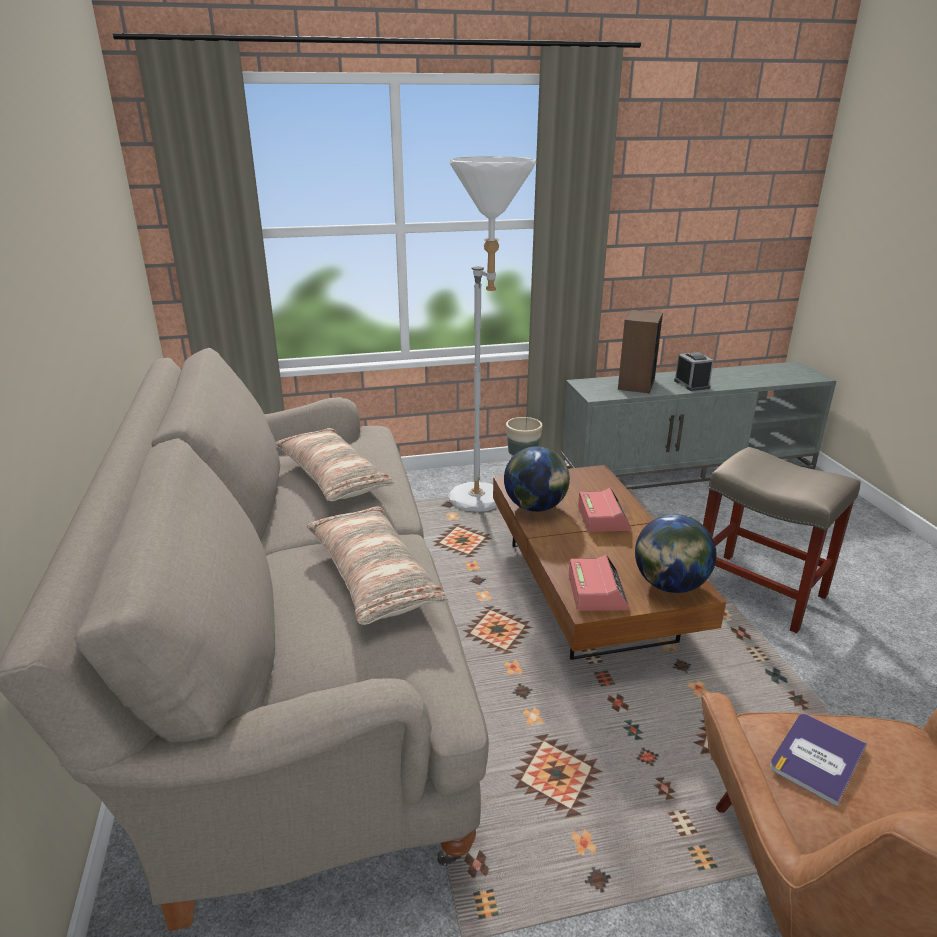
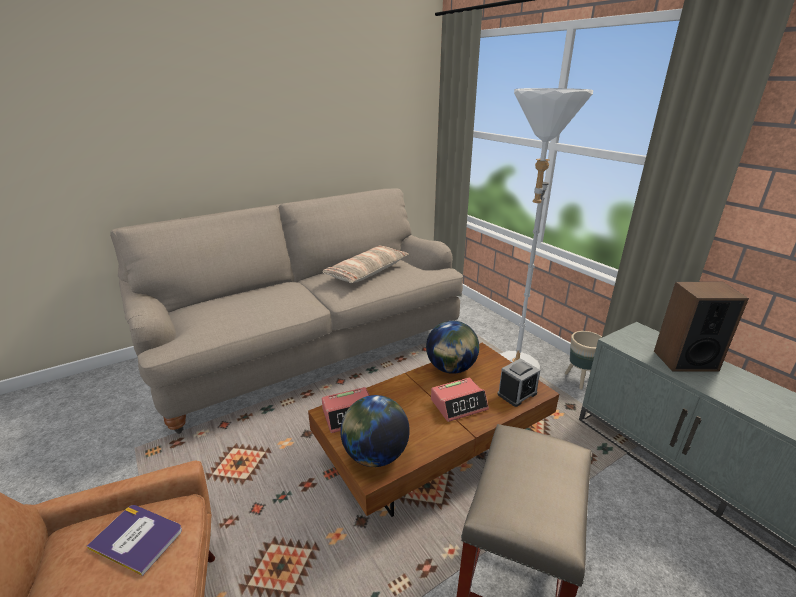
camera: 70 degrees right, 0 degrees up
(372, 577) = (266, 304): pillow -> none
(691, 384) = (749, 400): alarm clock -> alarm clock (517, 394)

